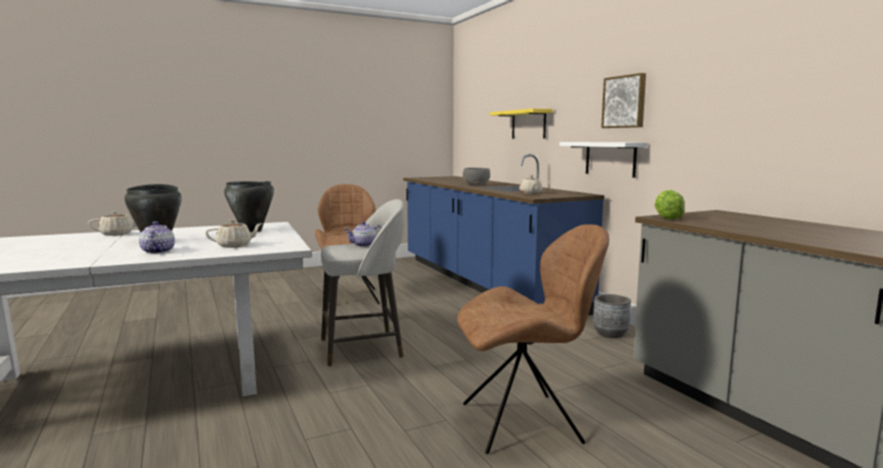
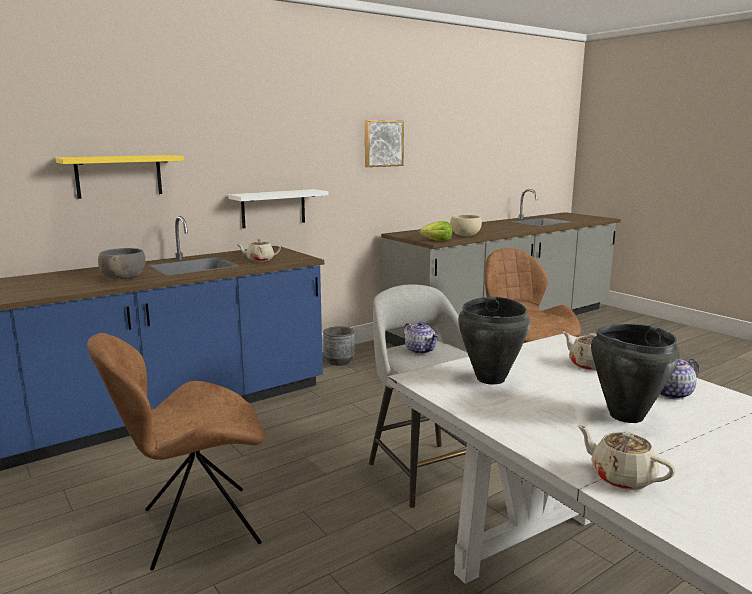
camera: 100 degrees left, 5 degrees up
(625, 102) = (285, 151): picture -> picture (383, 143)
(743, 227) = (465, 235): none -> beige bowl

